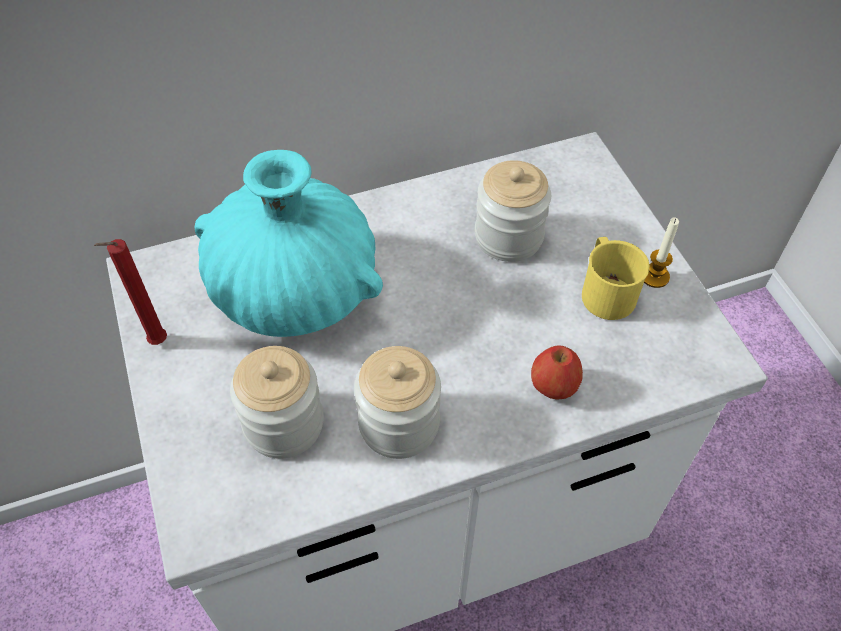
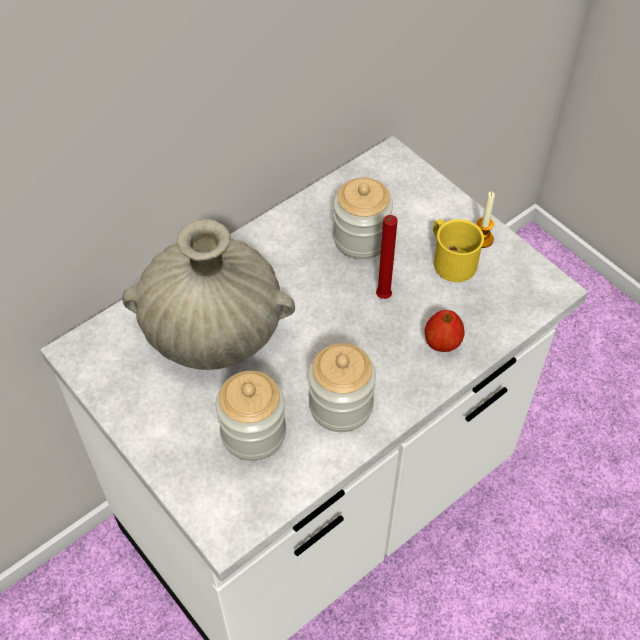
camera: 20 degrees left, 0 degrees up
(155, 343) = (119, 404): red candle -> red candle (382, 298)
(295, 292) = (213, 330): turquoise vase -> beige vase

